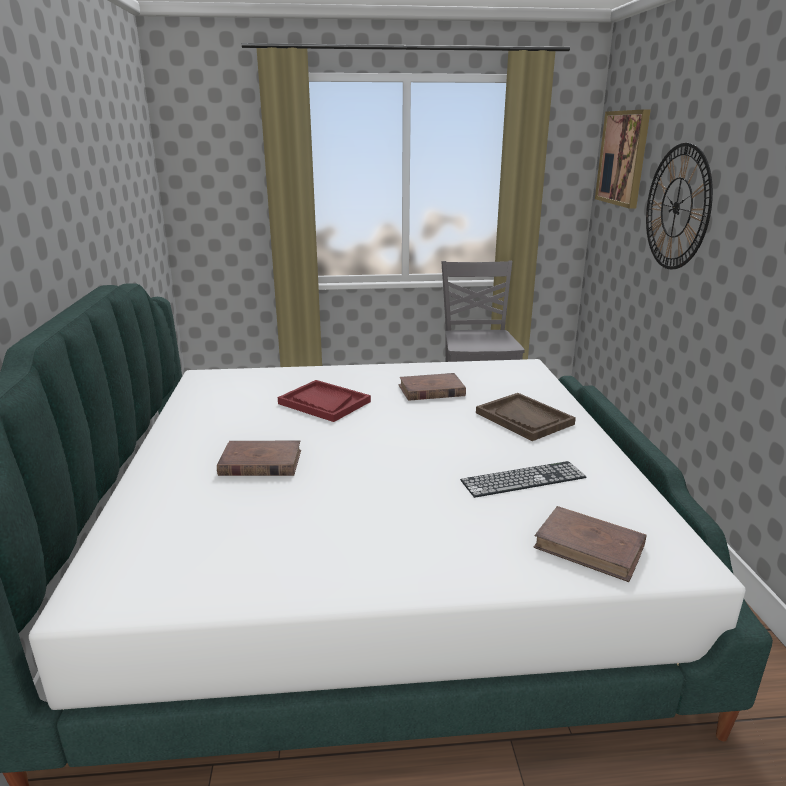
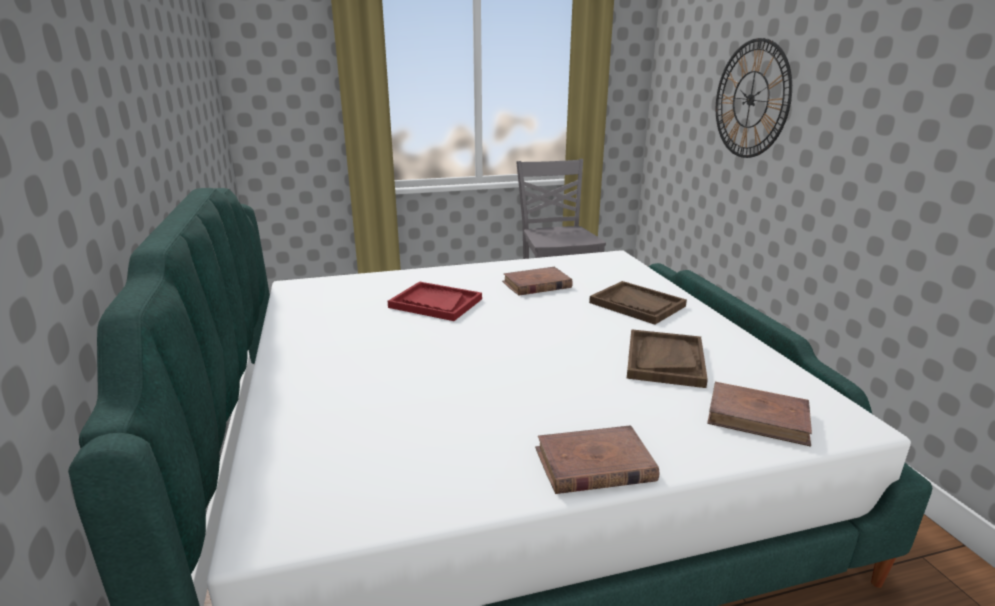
camera: 10 degrees left, 0 degrees up
(260, 463) = (396, 367): brown book -> brown book (594, 465)
(523, 479) = (664, 360): keyboard -> brown tray
(623, 158) = (685, 57): picture -> none

